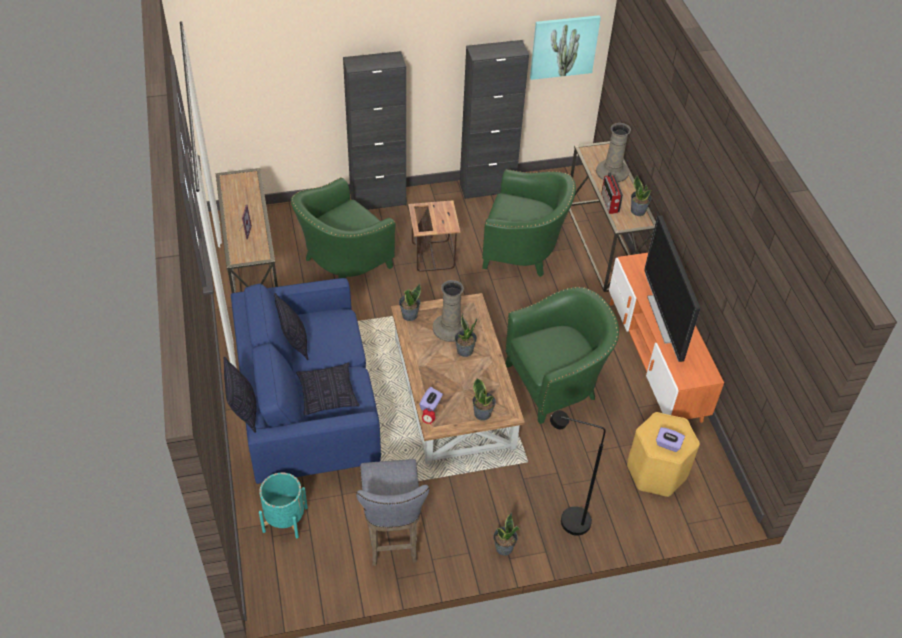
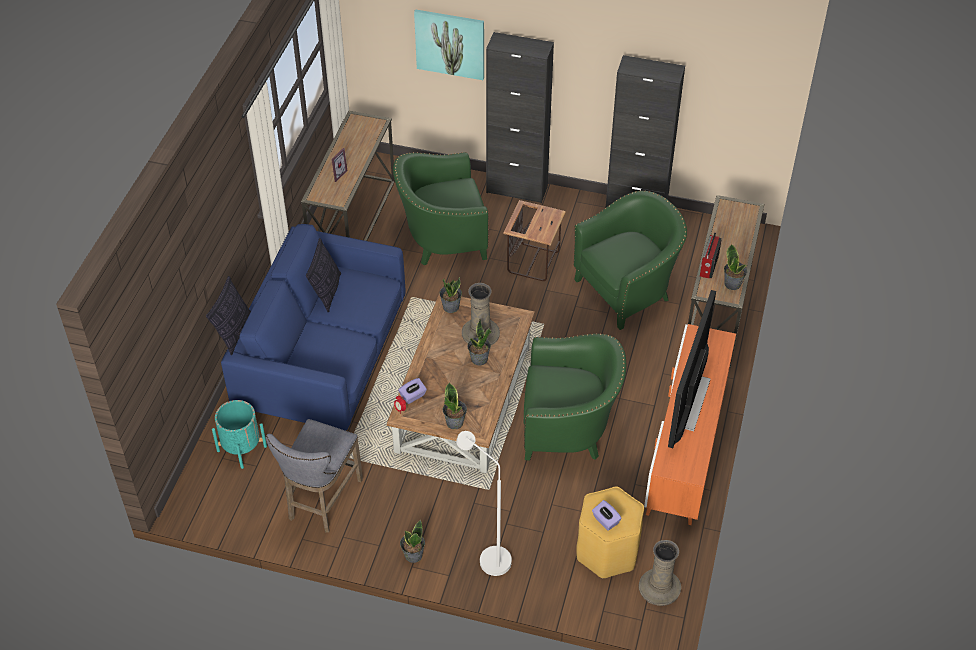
camera: 30 degrees right, 0 degrees up
(327, 394) = (324, 349): pillow -> none
(524, 251) = (628, 290): green armchair -> green armchair turned 75 degrees counterclockwise
(564, 47) = (735, 86): picture -> picture (450, 44)
(566, 520) = (488, 557): black floor lamp -> white floor lamp
(612, 171) = (736, 235): beige vase -> beige vase (659, 587)

